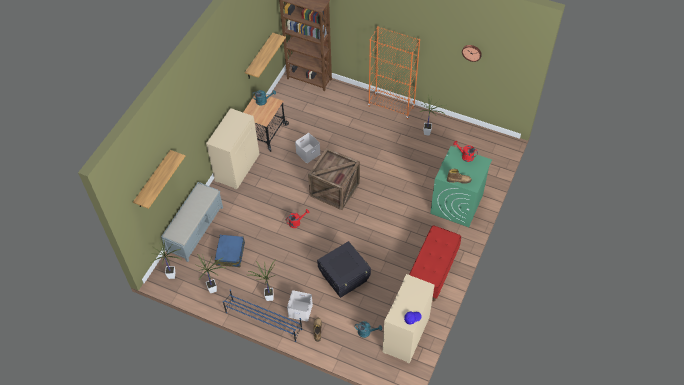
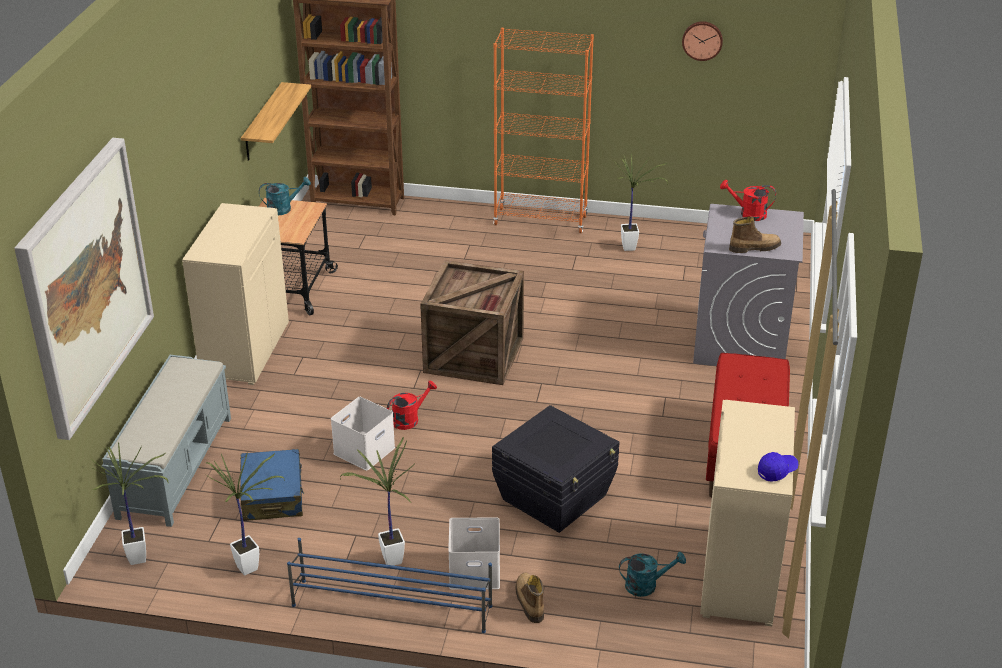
camera: 15 degrees left, 20 degrees down
(153, 180) = (85, 285): shelf -> picture
(308, 153) = (394, 307): white storage box -> white storage box (364, 449)
(457, 204) = (740, 342): green washing machine -> grey washing machine

